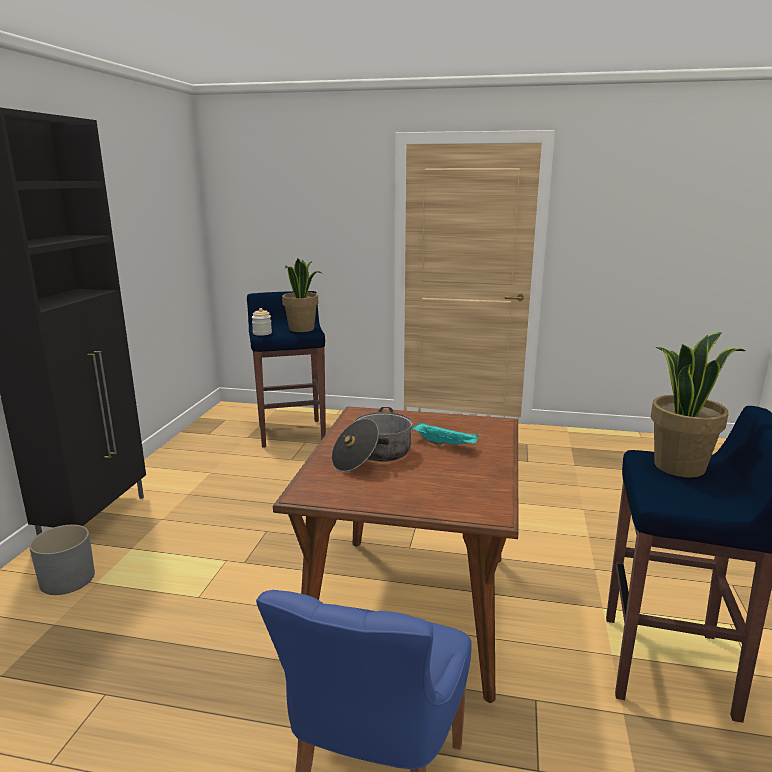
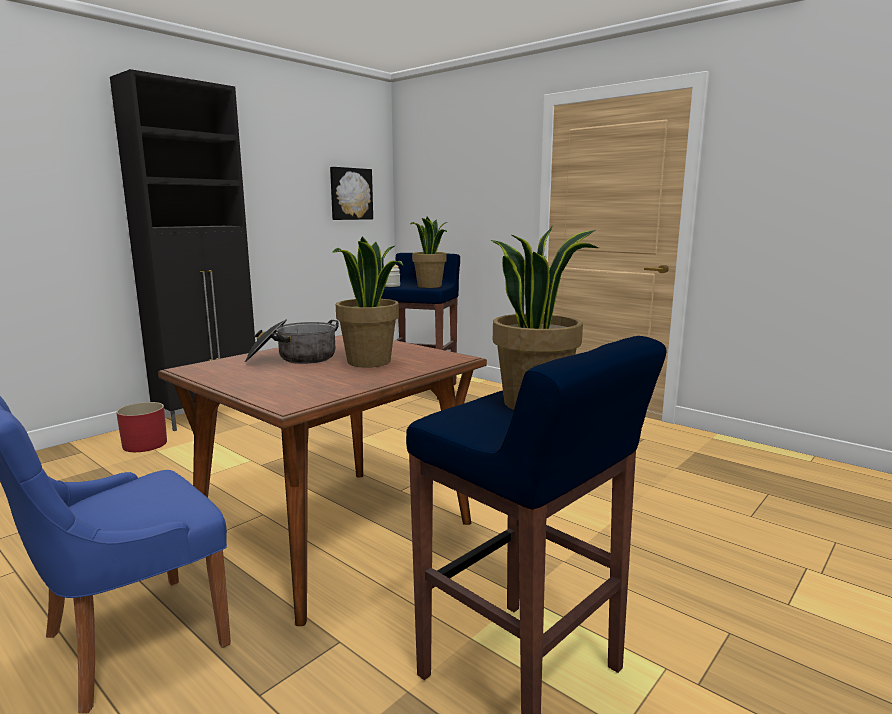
camera: 30 degrees right, 5 degrees down
(67, 579) = (145, 444): grey planter -> red planter
(172, 228) = (350, 194): none -> picture
(445, 444) = (369, 362): turquoise tray -> potted plant

